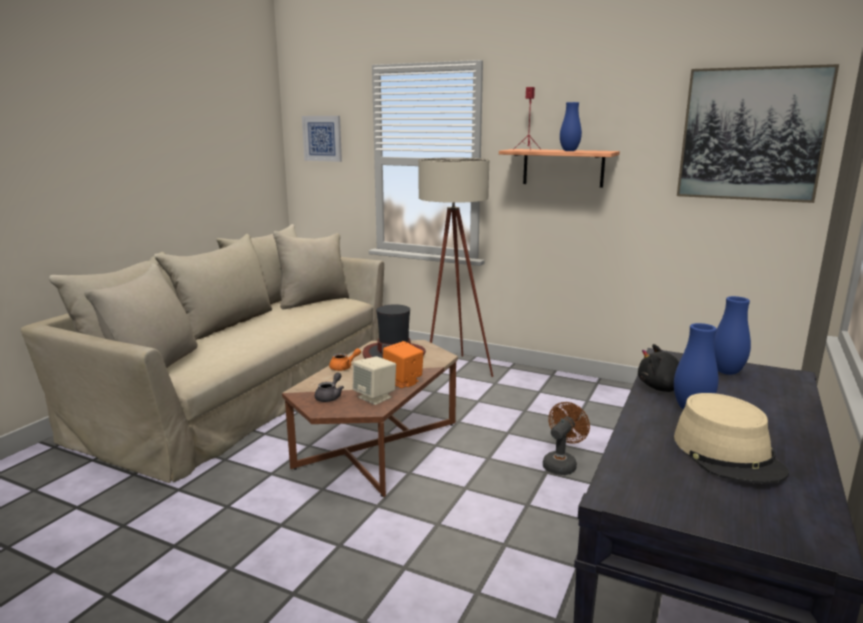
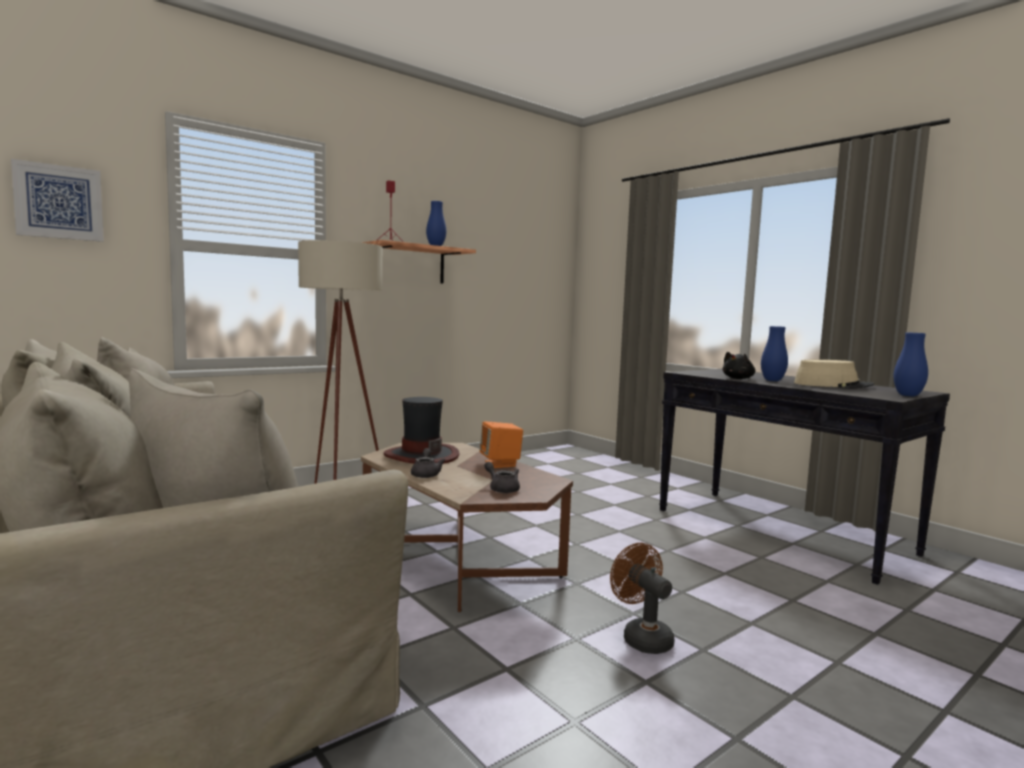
camera: 65 degrees left, 10 degrees down
(344, 367) = (426, 474): orange teapot -> grey teapot
(375, 397) = (526, 476): beige speaker -> none
(561, 464) = (570, 507): brown fan -> brown fan (642, 637)
(726, 372) = (716, 372): blue vase -> blue vase (908, 395)
(751, 134) = (531, 245): picture -> none

